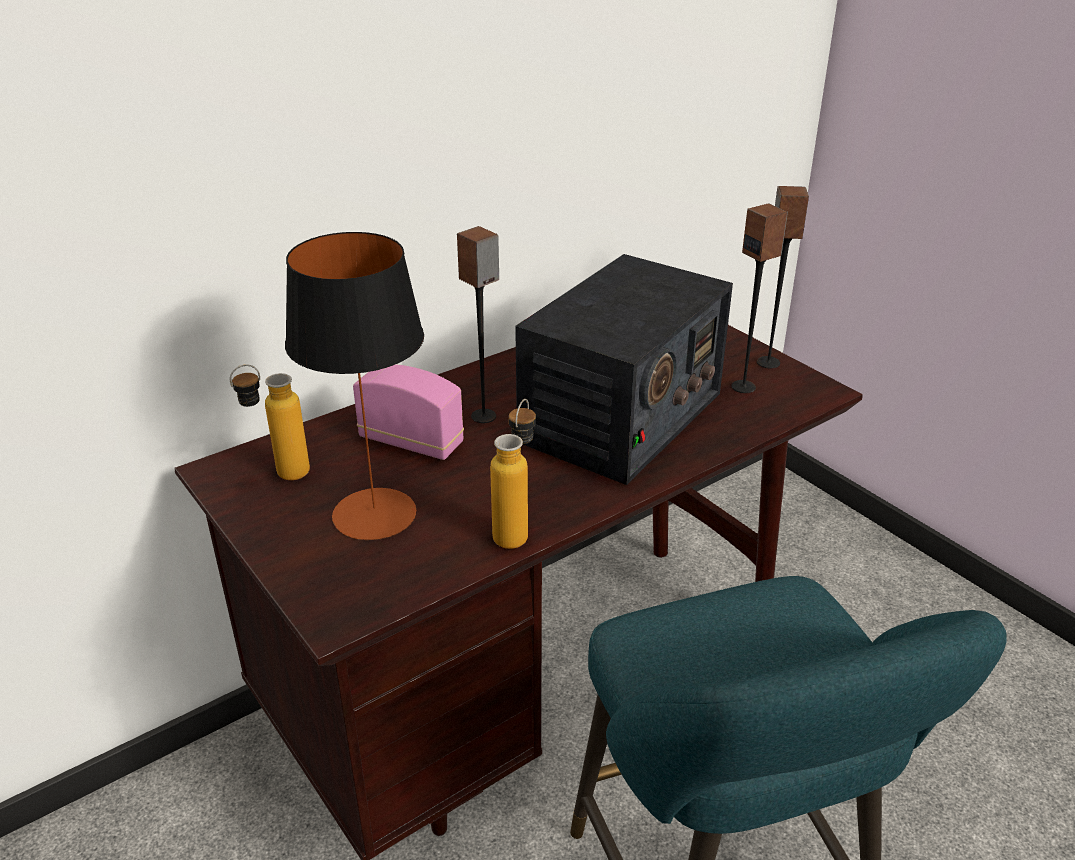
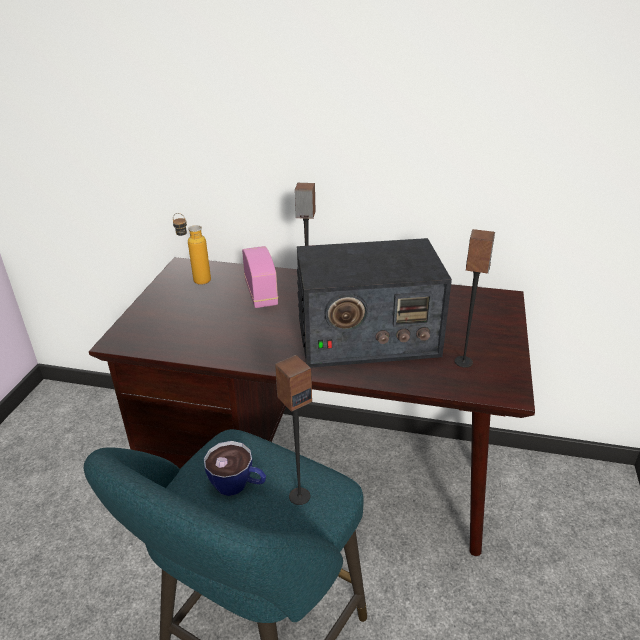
camera: 50 degrees right, 0 degrees up
(375, 514) = (196, 313): table lamp -> none
(516, 530) = (228, 354): bottle -> none
(731, 661) = (238, 485): none -> cup
(767, 362) = (507, 358): speaker -> speaker (299, 496)

